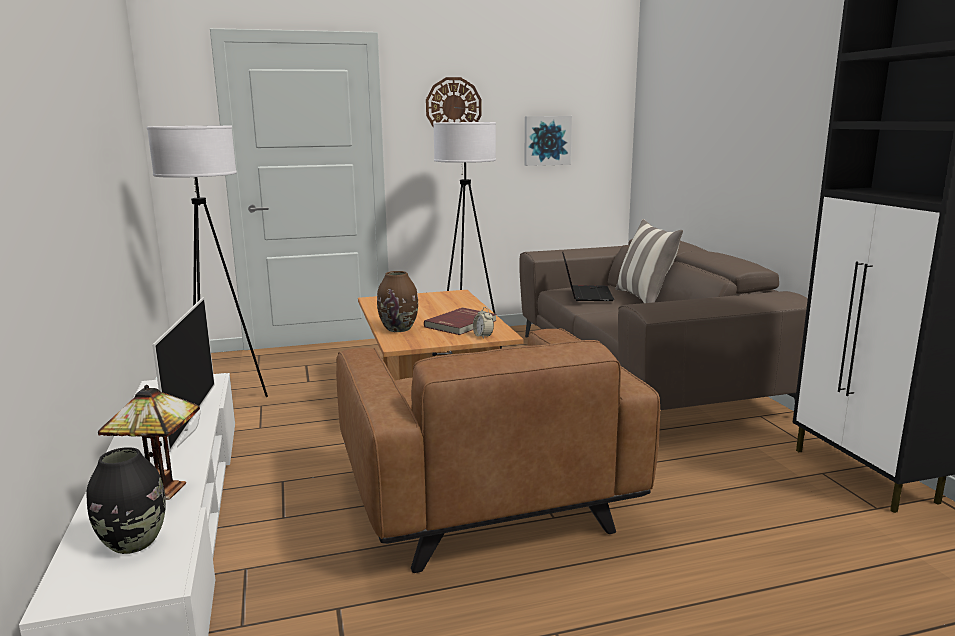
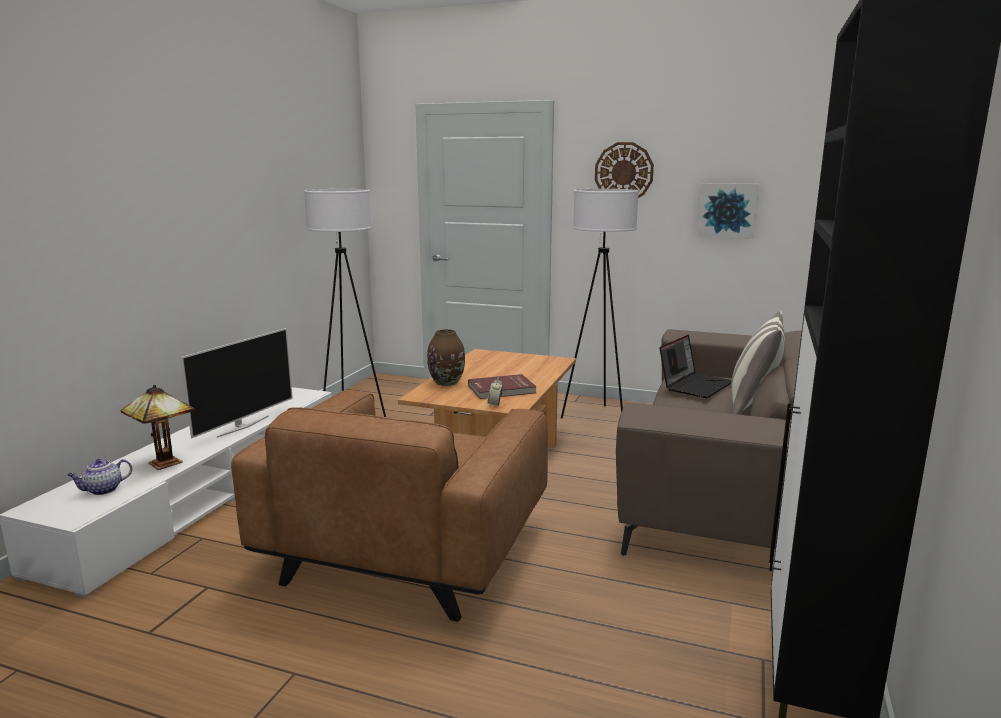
camera: 35 degrees right, 0 degrees up
(133, 543) = (102, 490): black vase -> teapot

